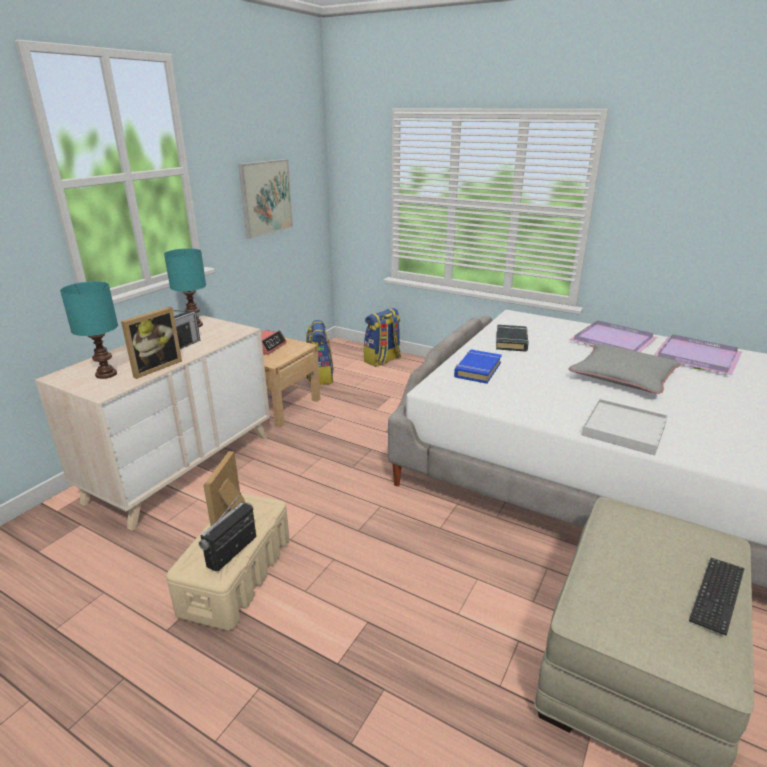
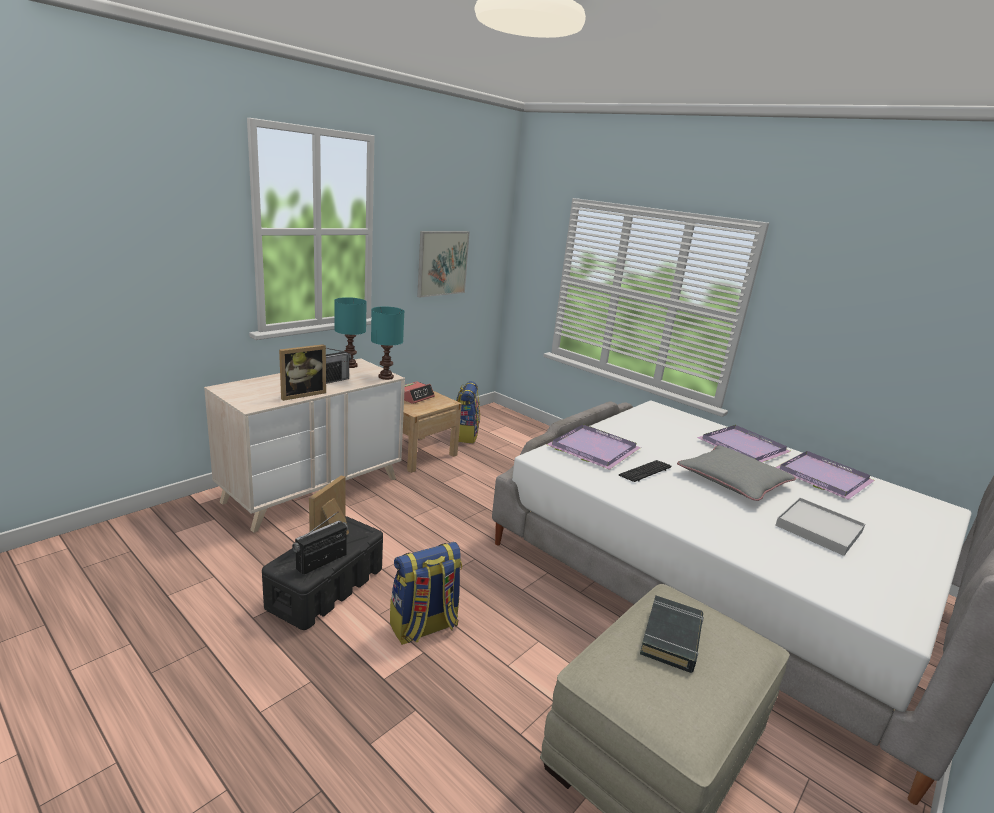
camera: 10 degrees right, 5 degrees down
(106, 374) = (260, 393): turquoise table lamp -> turquoise table lamp (386, 377)
(237, 574) = (327, 587): beige storage box -> black storage box
(382, 360) = (530, 431): backpack -> backpack (424, 627)
(477, 370) = (591, 449): blue book -> purple tray
(511, 341) = (639, 430): black book -> black book (671, 638)
(624, 430) = (705, 526): white tray -> white tray (819, 529)
(717, 595) = (724, 686): keyboard -> keyboard (645, 472)

